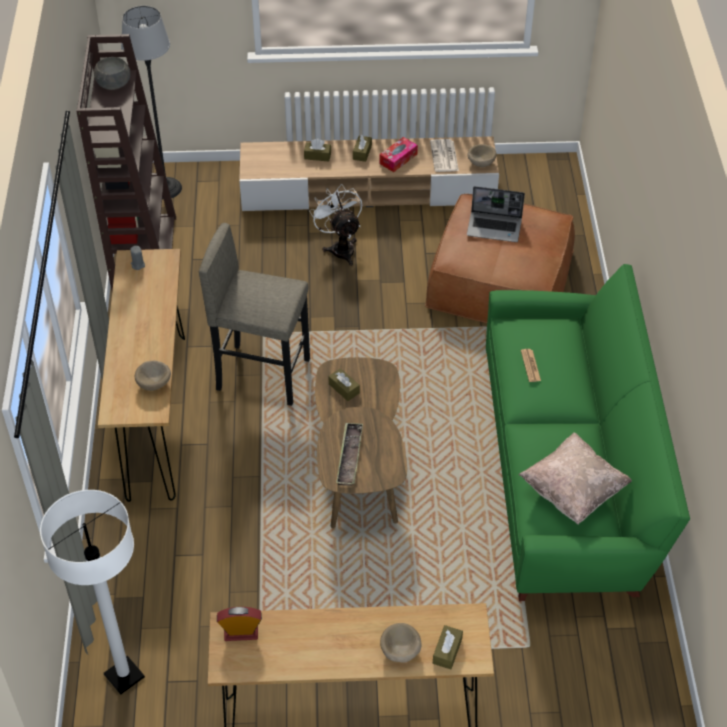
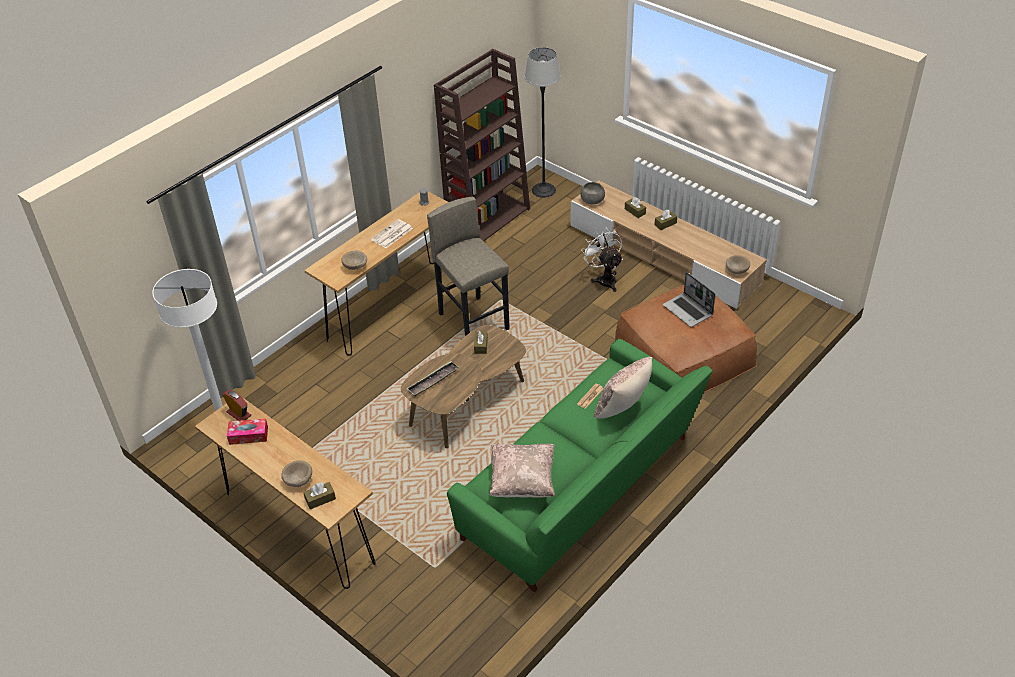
camera: 45 degrees right, 5 degrees down
(113, 84) = (493, 87): grey bowl -> grey bowl (592, 200)
(340, 247) = (604, 278): white fan -> white fan turned 45 degrees counterclockwise
(398, 159) = (684, 239): tissue box -> tissue box (248, 435)
(444, 156) = (716, 254): newspaper -> newspaper (392, 234)
(570, 357) = (623, 408): none -> beige pillow

